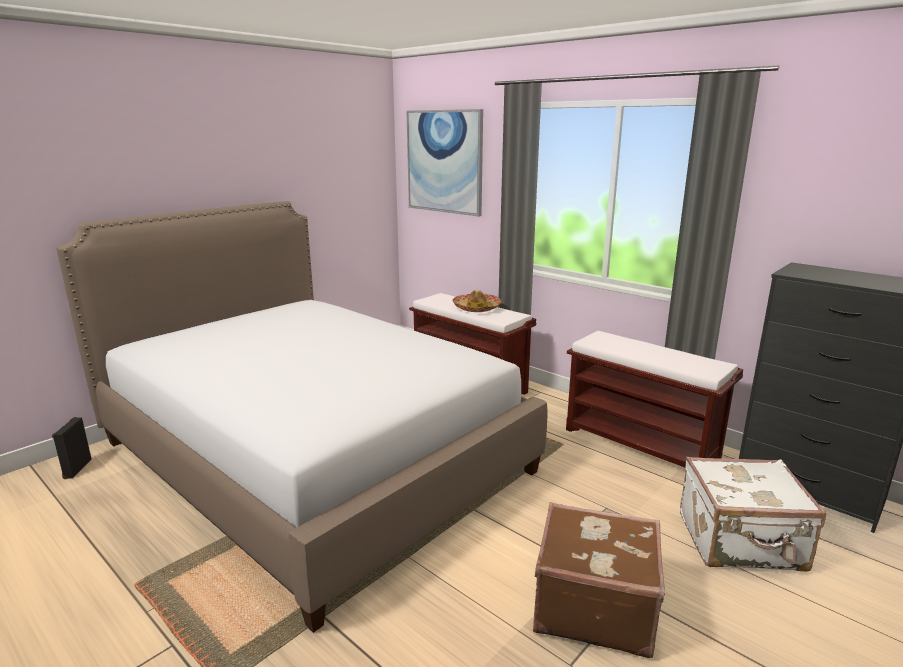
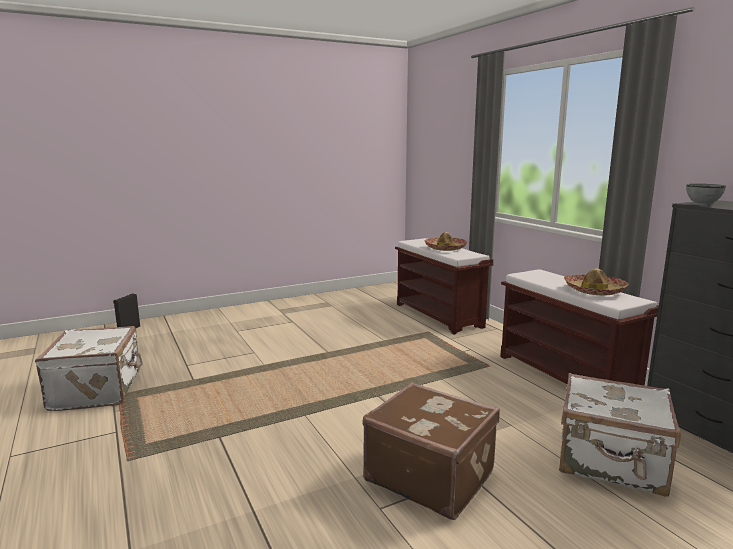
camera: 20 degrees right, 5 degrees down
(98, 582) = (98, 390): none -> white suitcase
(312, 456) = (281, 345): bed -> none
(444, 162) = (438, 128): picture -> none
(675, 357) = (594, 291): none -> hat
(799, 274) = (703, 204): none -> grey bowl

